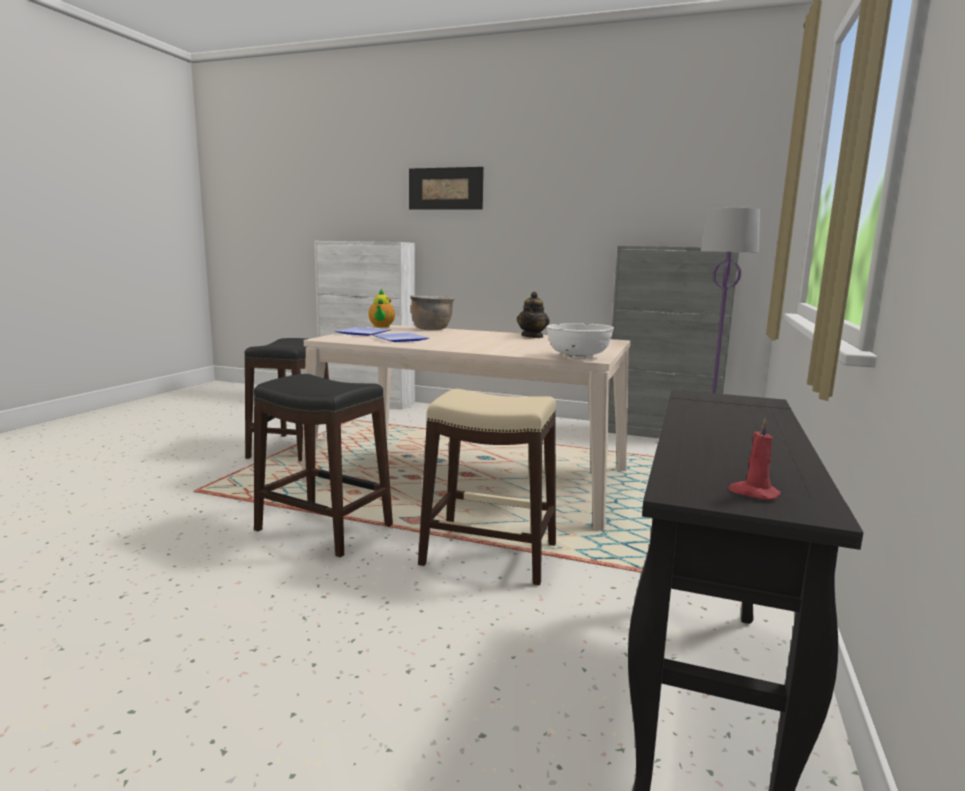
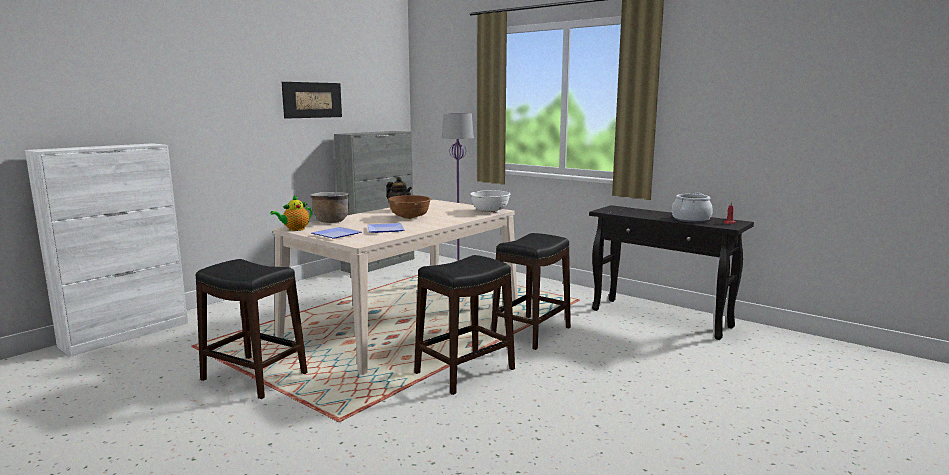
camera: 70 degrees left, 0 degrees up
(381, 326) = (295, 229): teapot -> teapot turned 120 degrees clockwise
(445, 188) = (177, 85): picture -> picture (312, 100)
(484, 340) = (410, 217): none -> brown bowl
(489, 555) = (532, 332): beige stool -> black stool
(726, 455) = (691, 219): none -> cooking pot

